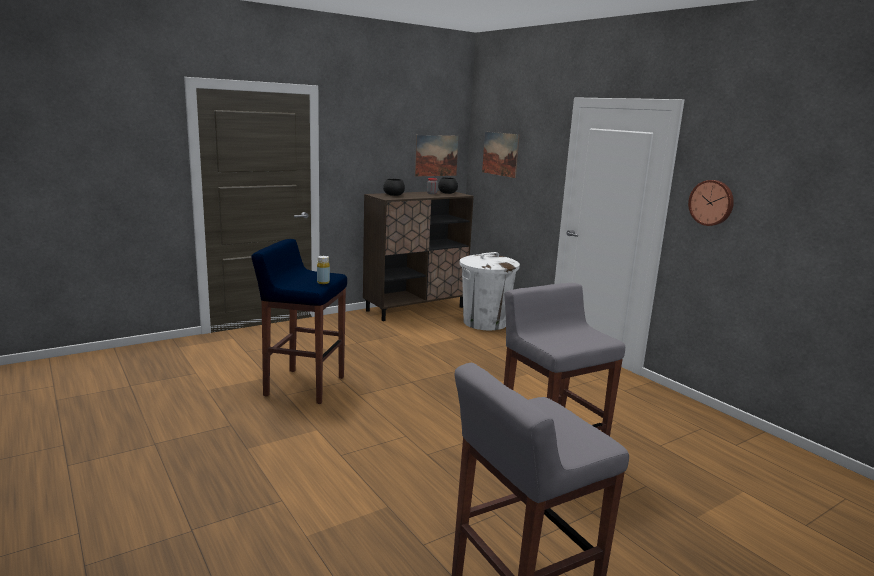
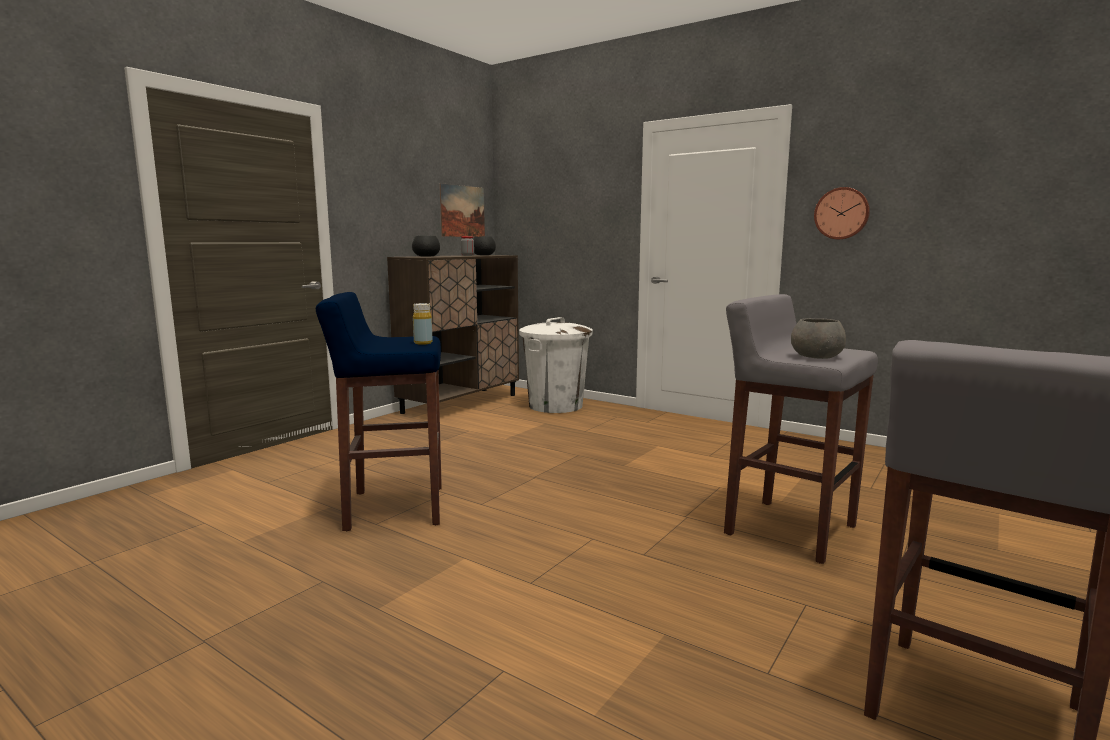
camera: 20 degrees left, 5 degrees down
(500, 154) = (543, 204): picture -> none
(559, 341) = (817, 357): none -> grey bowl

